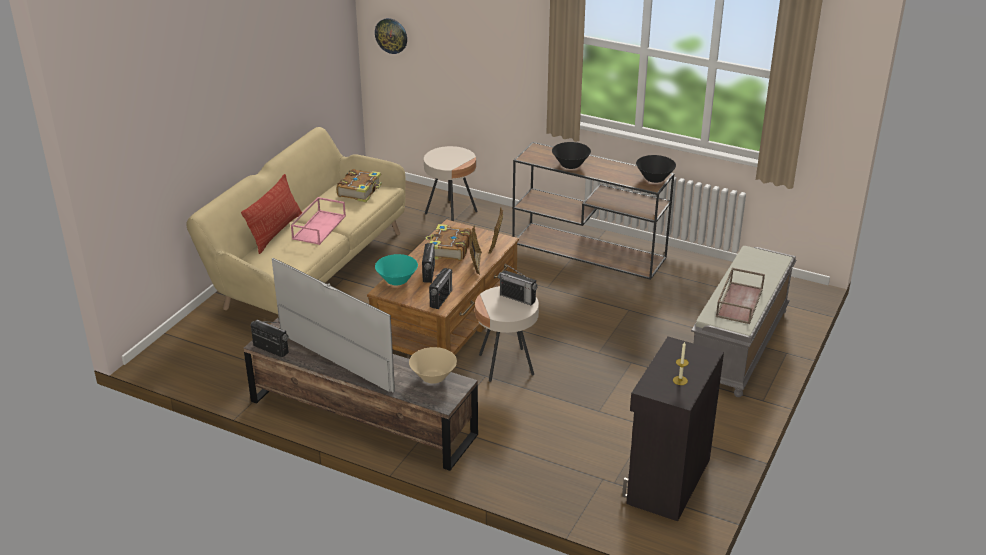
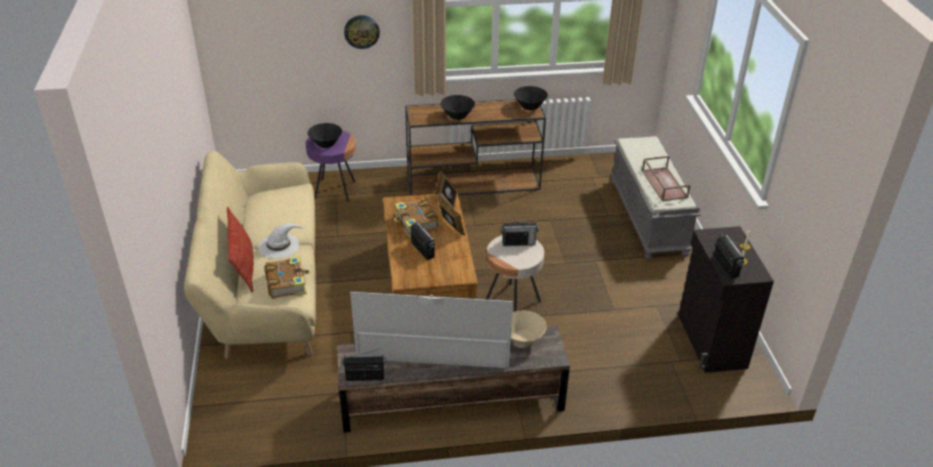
camera: 35 degrees left, 5 degrees up
(319, 227) = (279, 245): pink tray -> white hat
(360, 191) = (279, 198): book -> book (287, 283)
(391, 35) = (237, 44): wall clock -> wall clock (361, 31)
(397, 280) = (404, 267): turquoise bowl -> none
(441, 299) = (457, 268): radio -> radio (726, 266)
(443, 158) = (326, 144): none -> black bowl
(451, 213) = (335, 190): beige side table -> purple side table

